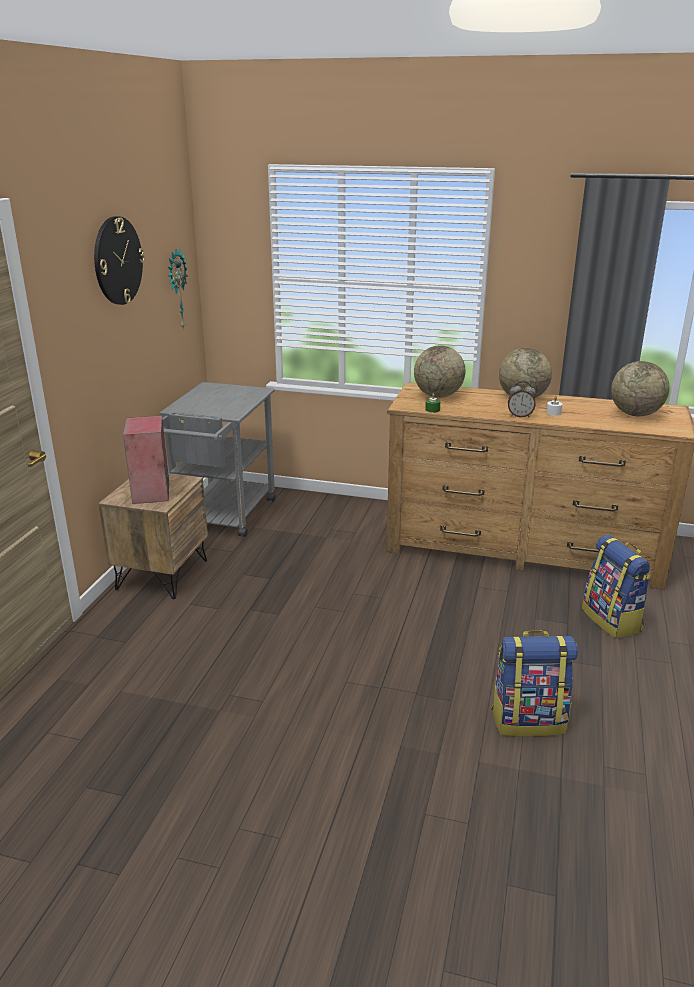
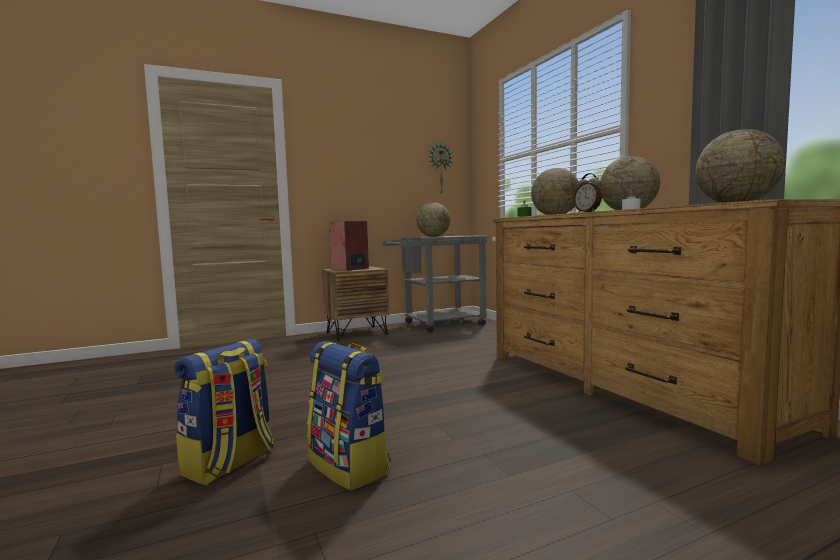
camera: 50 degrees right, 20 degrees down
(117, 261) = (376, 135): wall clock -> none
(219, 406) = (433, 236): none -> globe
(612, 620) = (612, 455): backpack -> backpack (230, 463)

